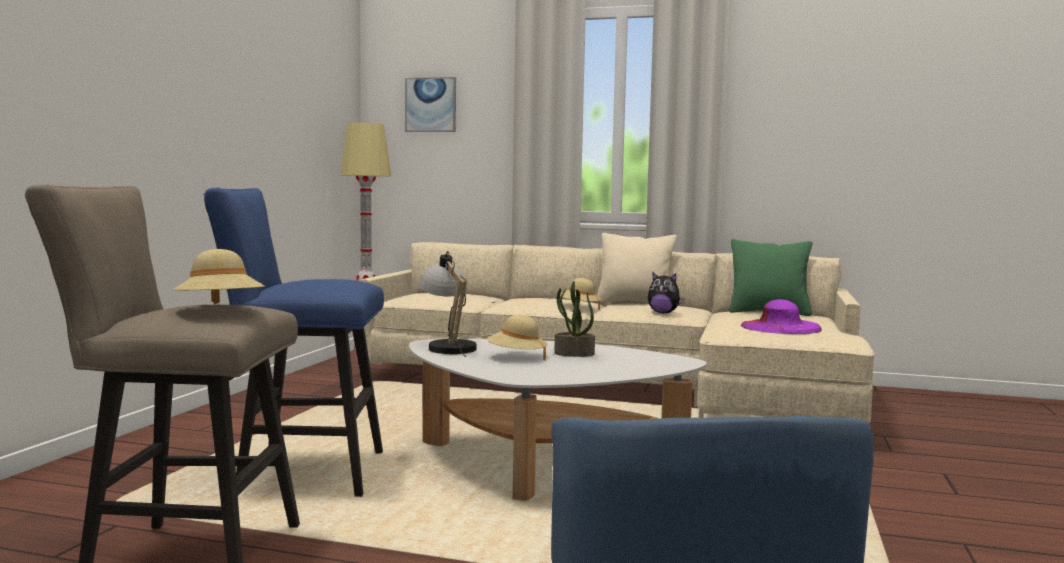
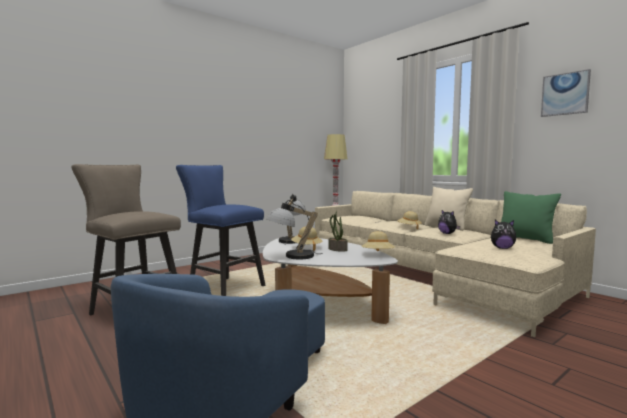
camera: 35 degrees right, 0 degrees up
(220, 309) = (133, 213): beige hat -> beige hat (378, 255)
(431, 105) = (369, 123): picture -> picture (565, 94)
(541, 374) = (292, 257): none -> table lamp
(780, 327) = (502, 248): purple hat -> plush toy

